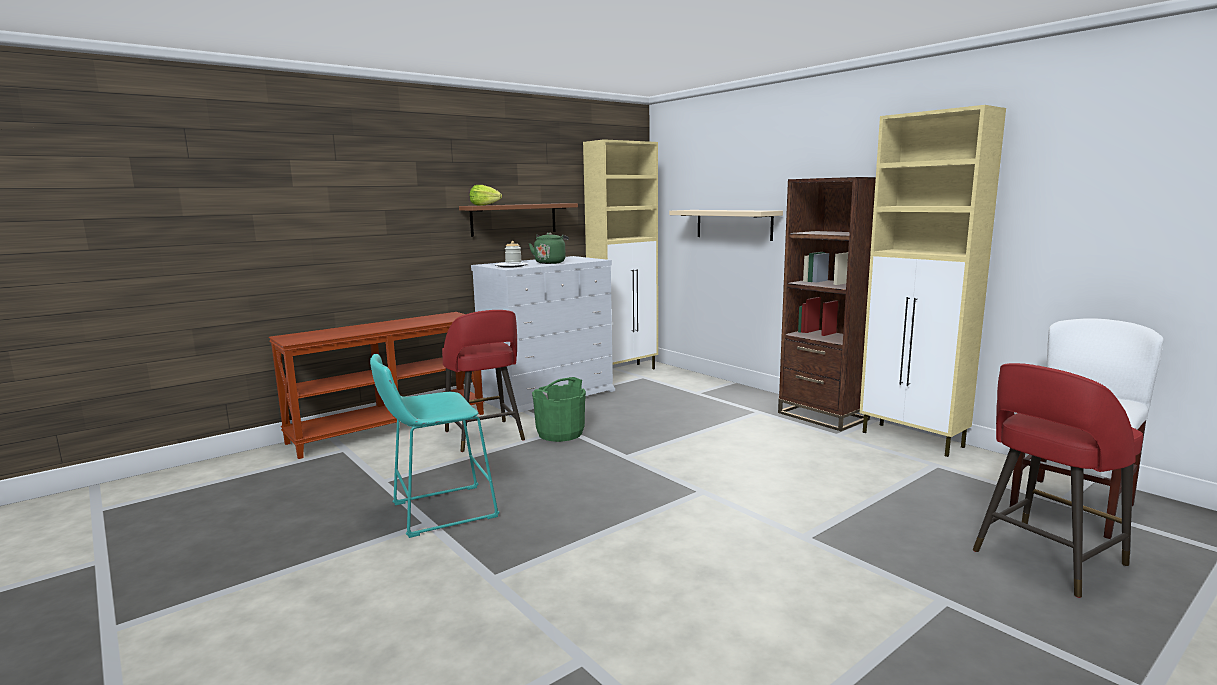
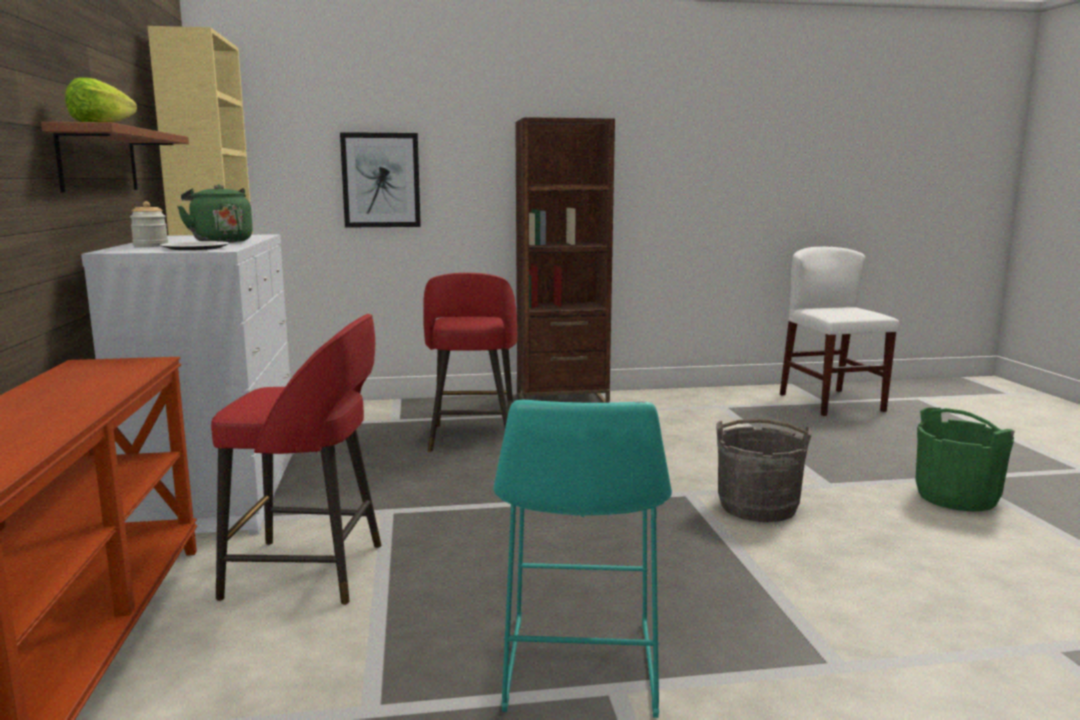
camera: 60 degrees left, 0 degrees up
(560, 433) = (397, 517): green bucket -> green bucket (956, 497)
(710, 518) = (758, 507): none -> grey bucket
(733, 224) = (381, 180): beige shelf -> picture
(913, 440) = (663, 396): beige cabinet -> none
(1045, 559) = (907, 433): red stool -> red stool (472, 439)

